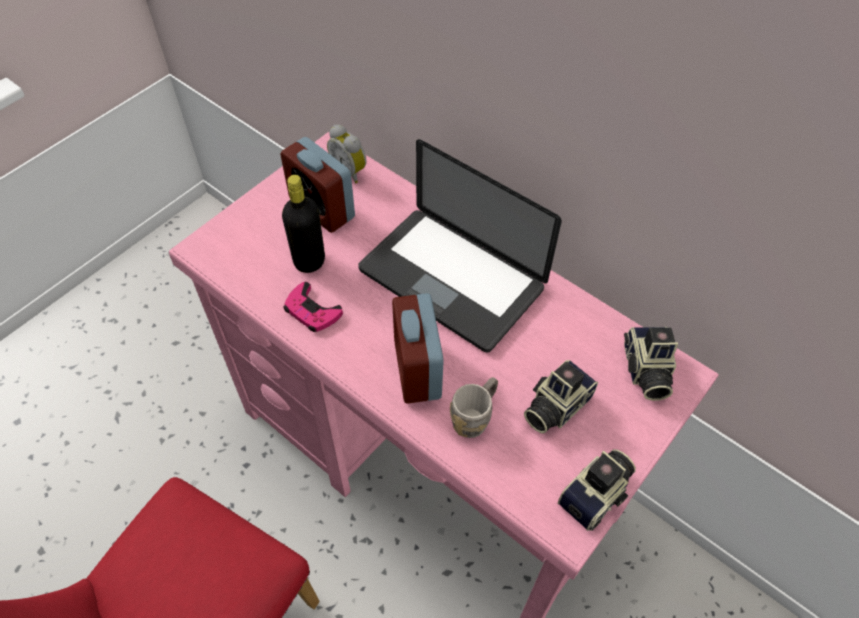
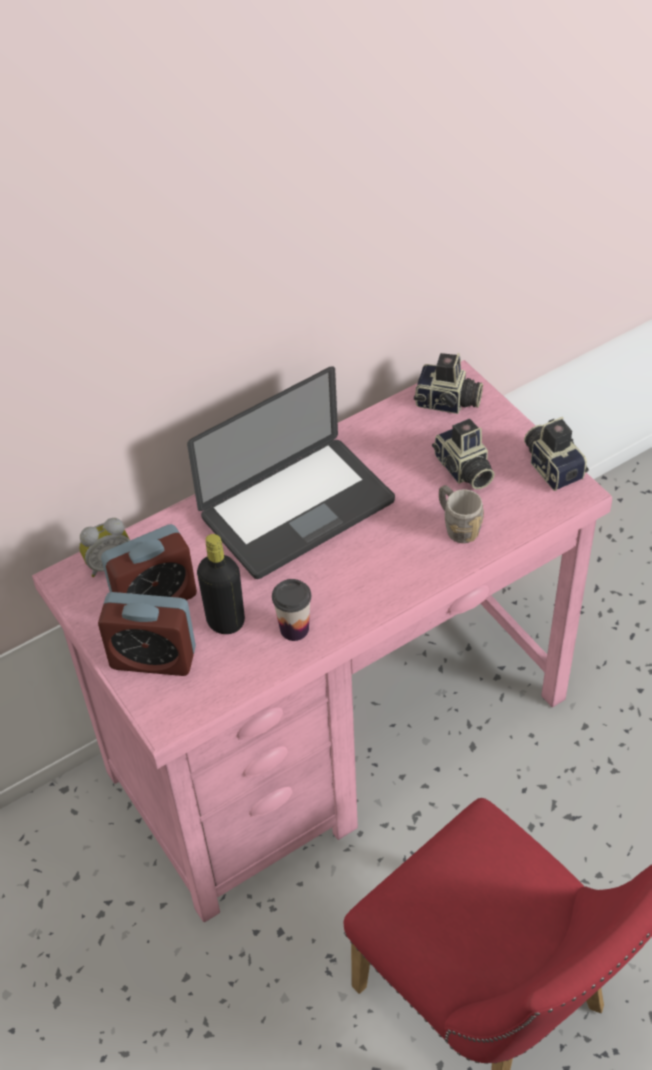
camera: 70 degrees left, 5 degrees down
(312, 311) = (294, 629): pink game controller -> cup
(417, 369) = (394, 557): alarm clock -> alarm clock (153, 658)

